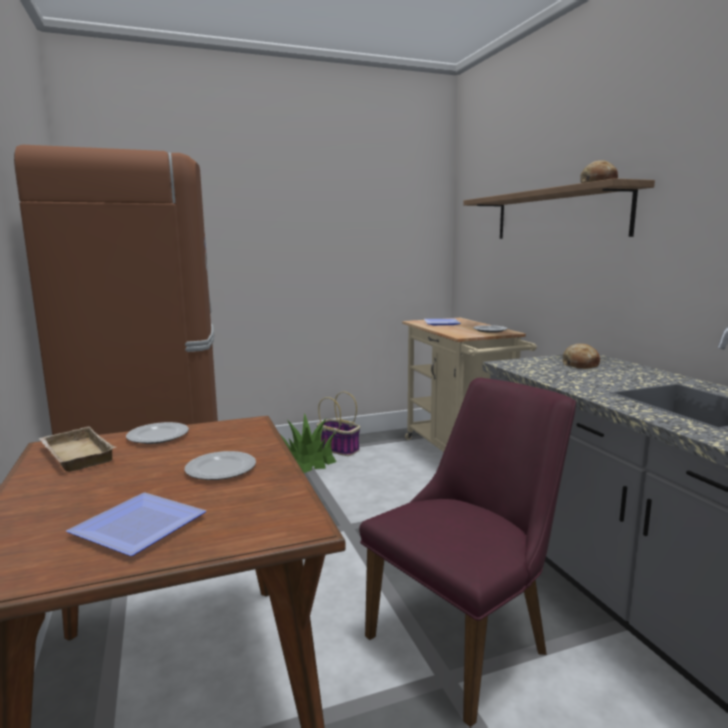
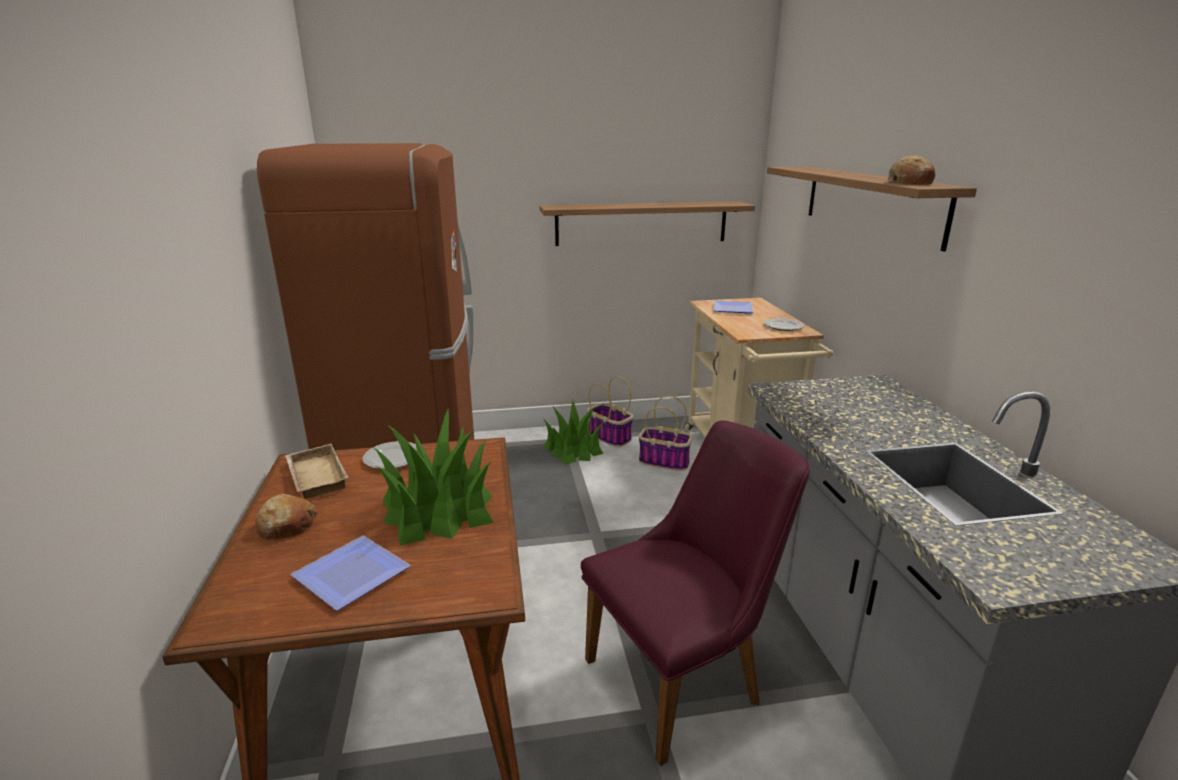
camera: 10 degrees right, 10 degrees up
(220, 469) = (438, 510): plate -> potted plant
(356, 256) = (641, 223): none -> shelf
(394, 463) = (665, 461): none -> basket
(580, 365) = (859, 399): bread -> bread (286, 526)

